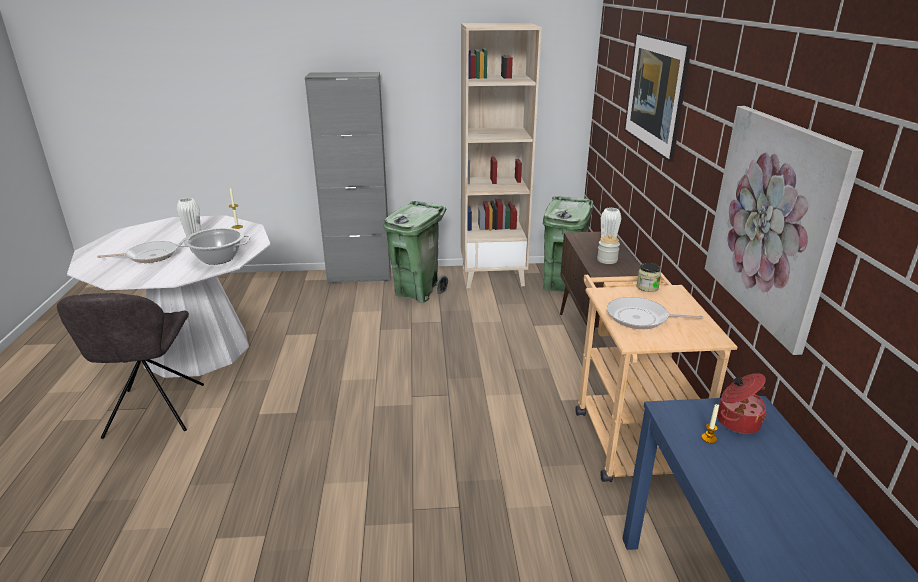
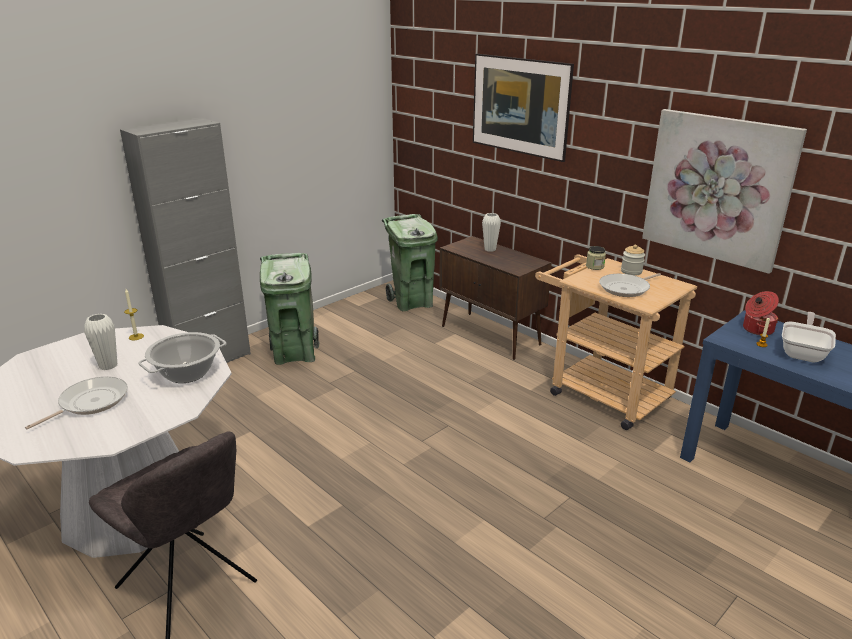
camera: 40 degrees left, 0 degrees up
(493, 276) = (343, 314): beige bookcase -> none
(607, 260) = (506, 259): jar -> jar (631, 271)
(751, 473) = (803, 352): none -> frying pan

